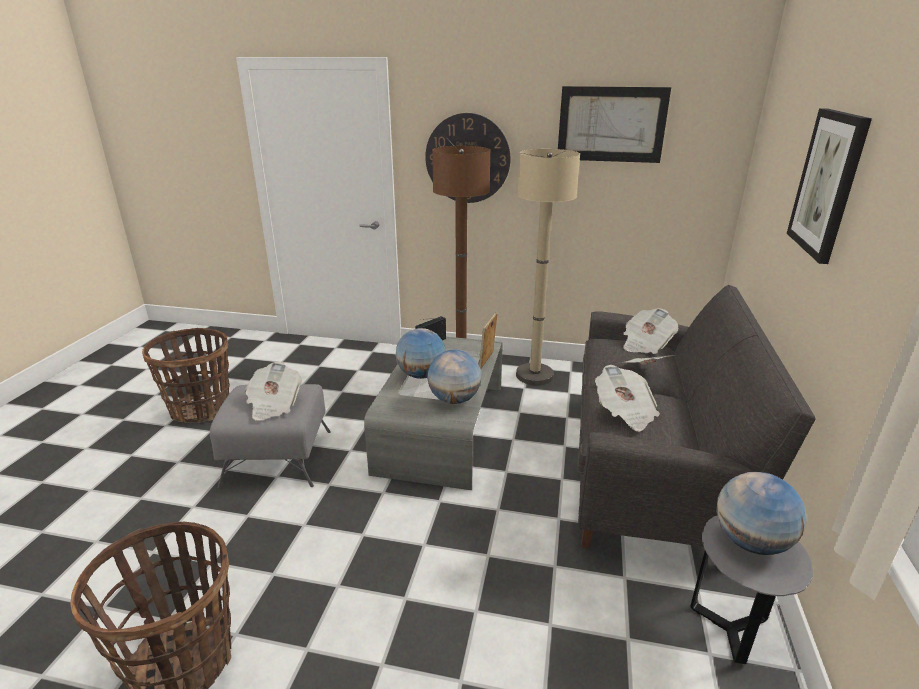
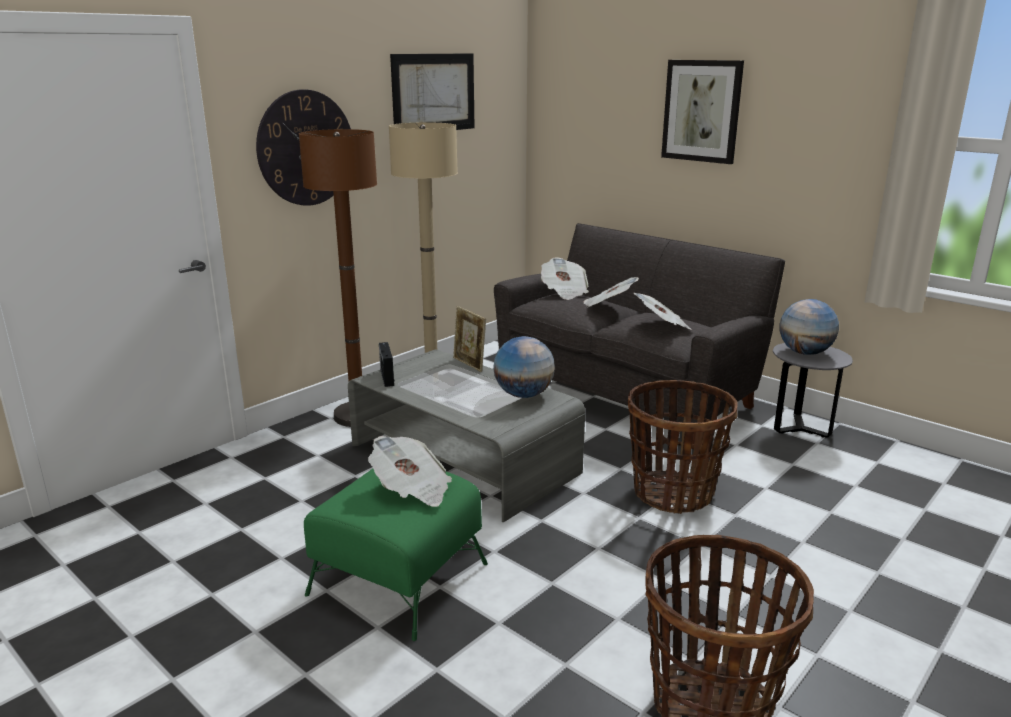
camera: 60 degrees left, 5 degrees down
(201, 409) = (173, 633): basket -> basket (673, 493)
(278, 458) = (400, 578): grey ottoman -> green ottoman
(421, 375) = (453, 398): globe -> none

